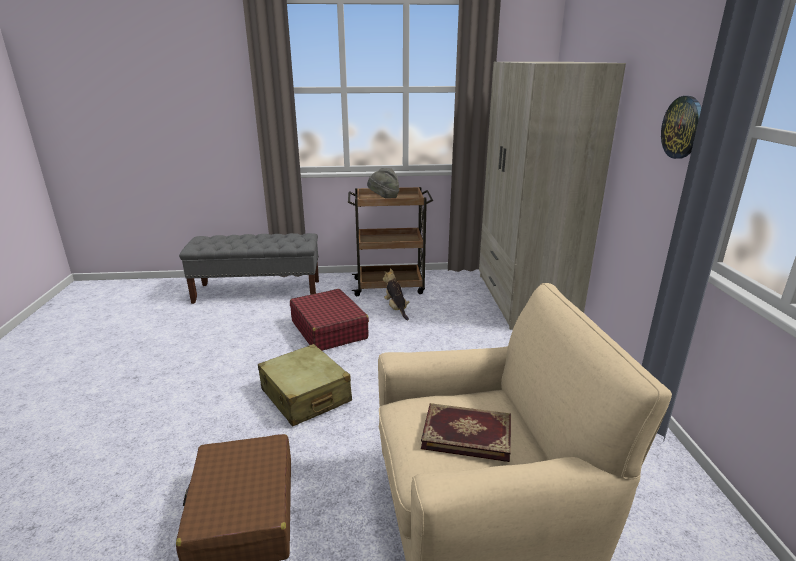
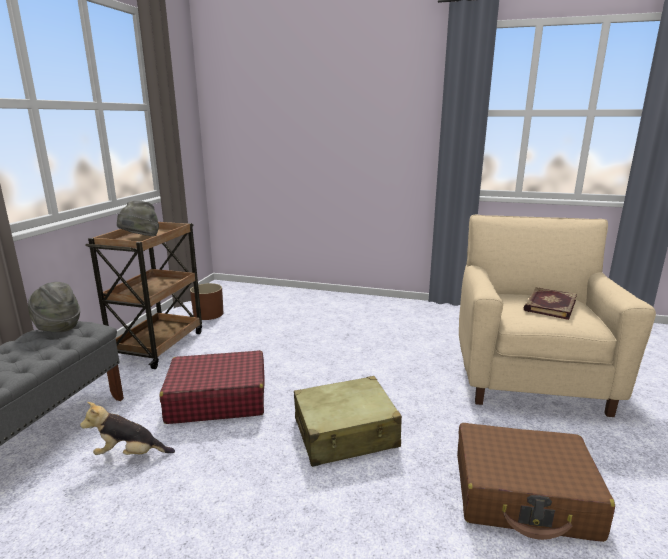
camera: 70 degrees left, 5 degrees down
(300, 236) = (57, 327): none -> grey hat
(396, 309) = (216, 352): plush toy -> plush toy (130, 454)
(458, 286) = (208, 314): none -> brown planter
(524, 299) = (266, 296): beige wardrobe -> none
(683, 127) = (407, 119): wall clock -> none

